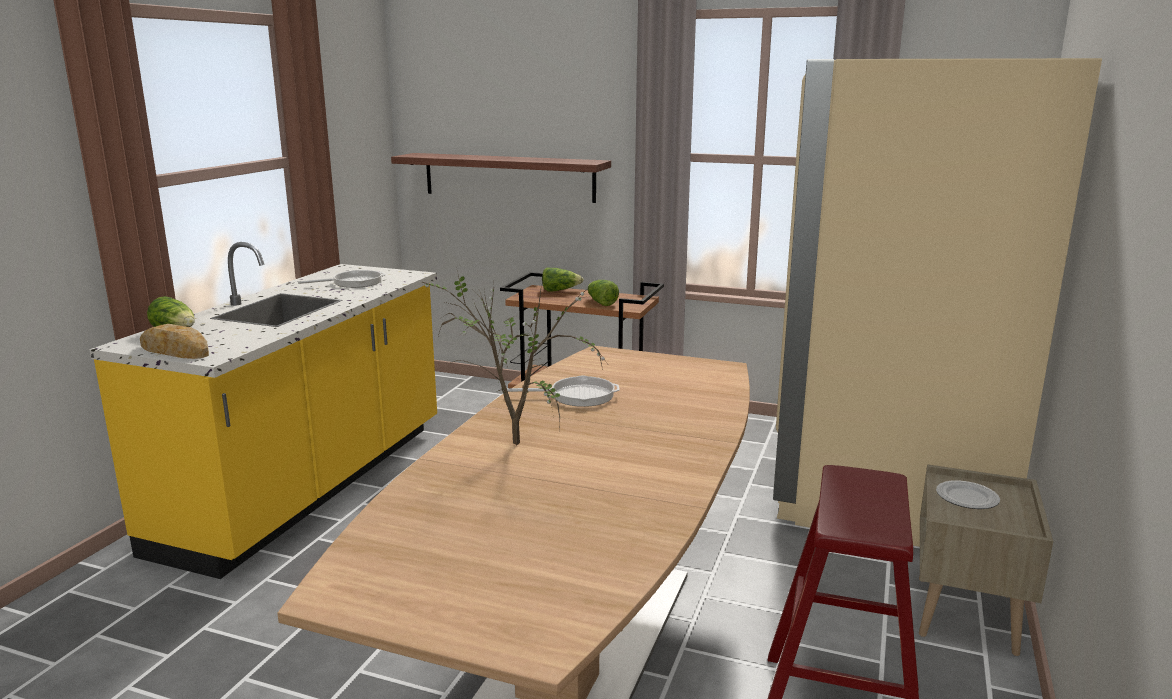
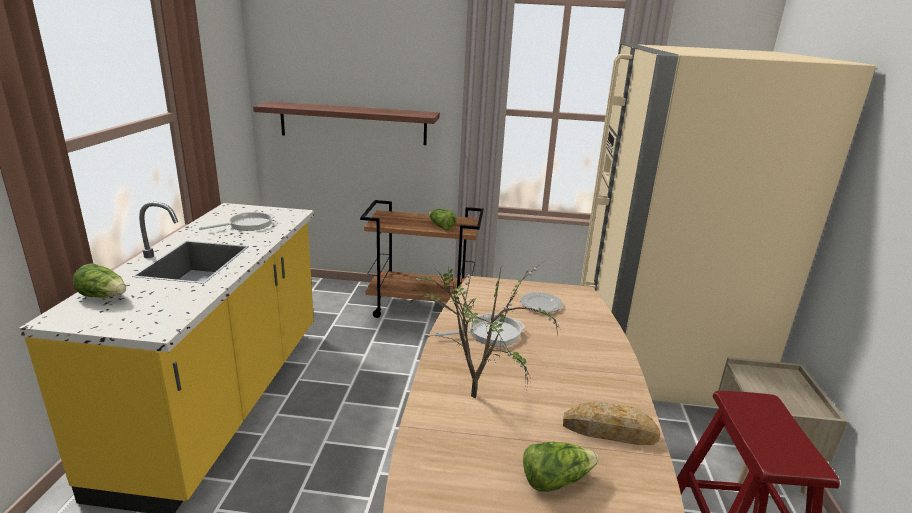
camera: 15 degrees left, 5 degrees up
(175, 350) = (115, 323): bread -> bread (609, 430)
(560, 290) = (402, 215): lettuce -> lettuce (555, 480)
(967, 498) = (767, 385): plate -> plate (541, 304)

